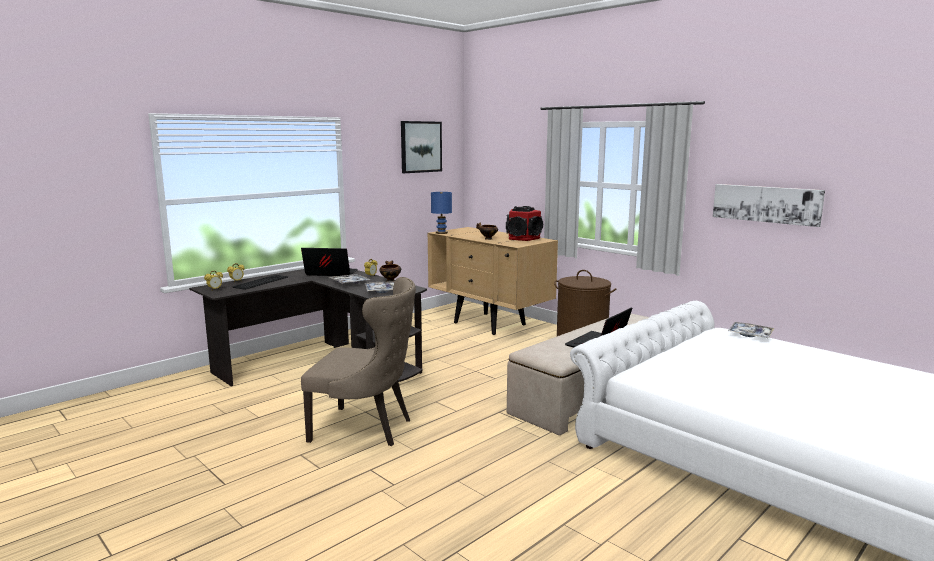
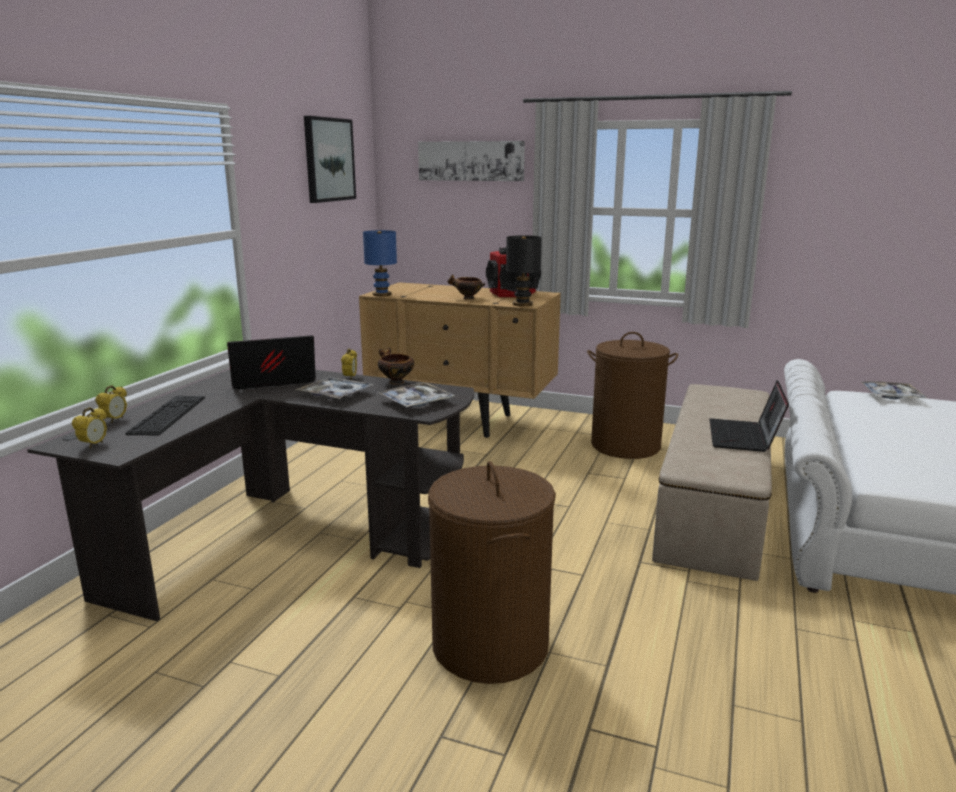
camera: 25 degrees left, 5 degrees up
(366, 428) = (491, 645): beige chair -> brown laundry basket
(514, 245) = (523, 304): none -> black table lamp
(766, 204) = (865, 228): picture -> picture (471, 161)

